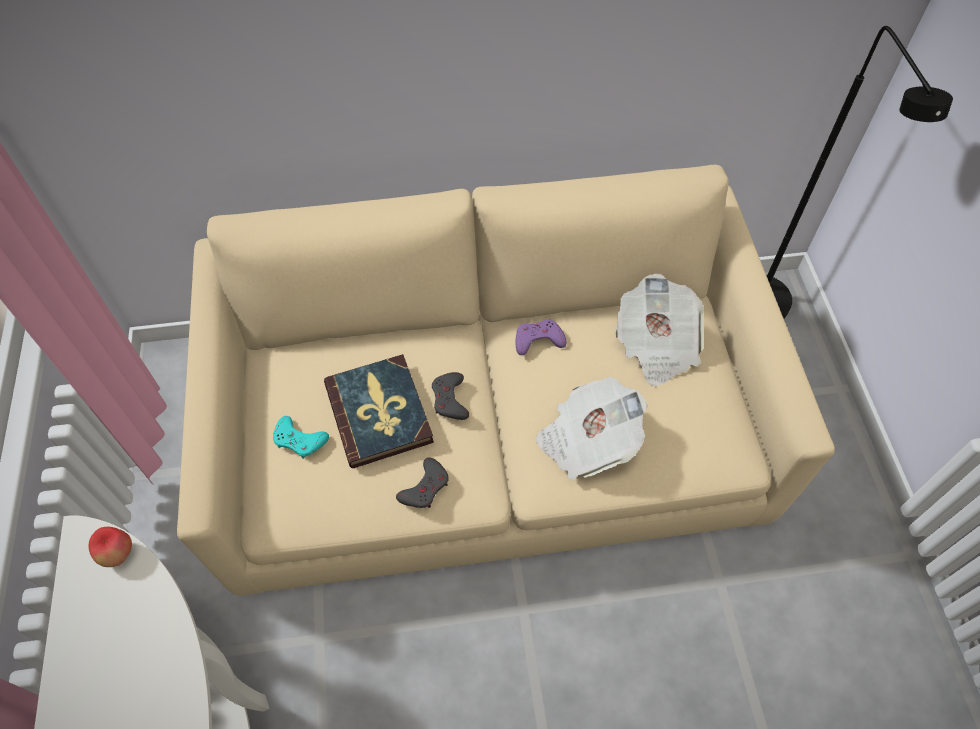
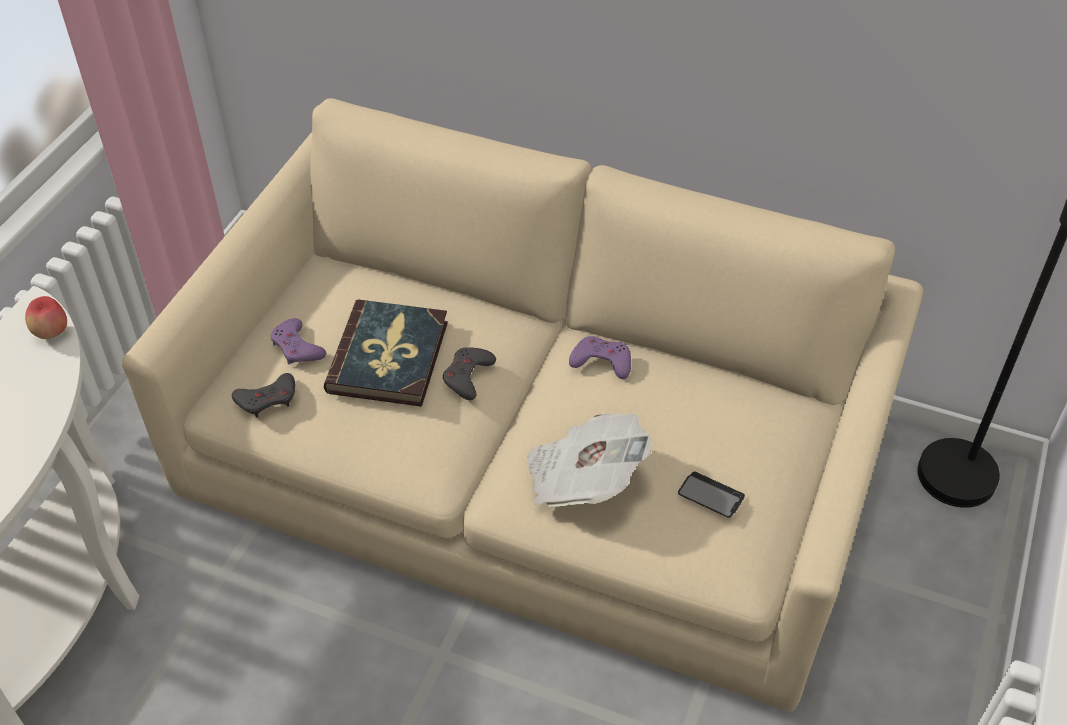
camera: 30 degrees right, 10 degrees down
(299, 440) = (297, 347): turquoise game controller -> purple game controller
(425, 487) = (384, 444): grey game controller -> grey game controller (267, 399)
(656, 345) = (730, 422): newspaper -> none
(682, 409) = (711, 496): none -> phone

